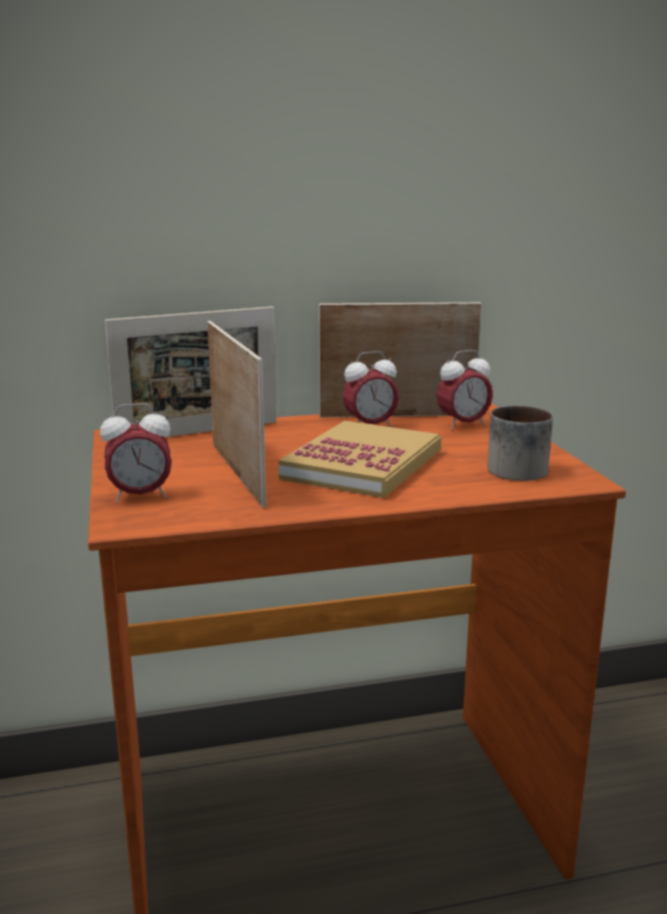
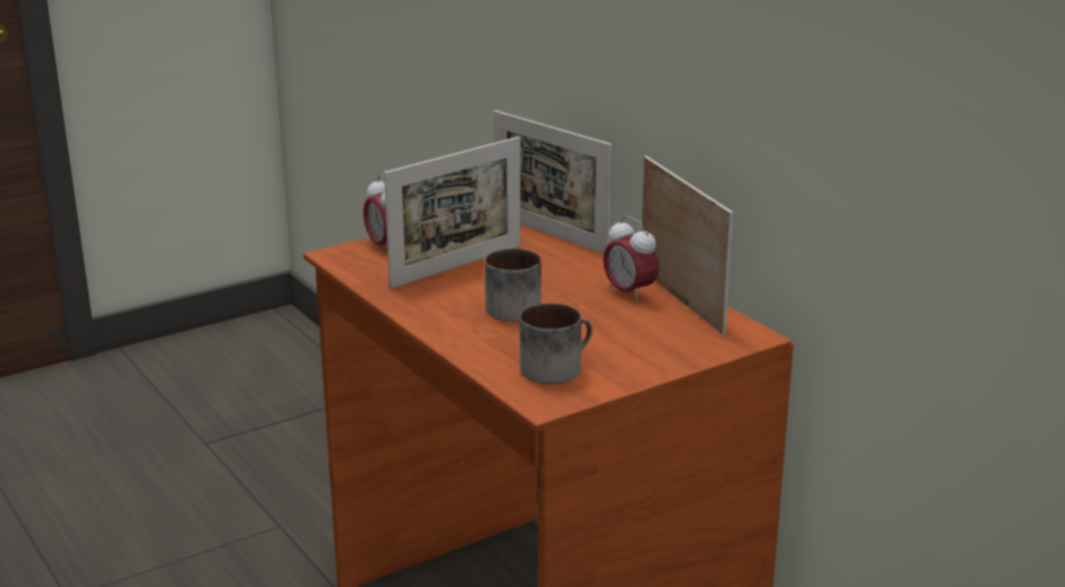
camera: 70 degrees right, 5 degrees up
(363, 465) = (514, 306): book -> mug
(463, 425) = (677, 333): alarm clock -> none

